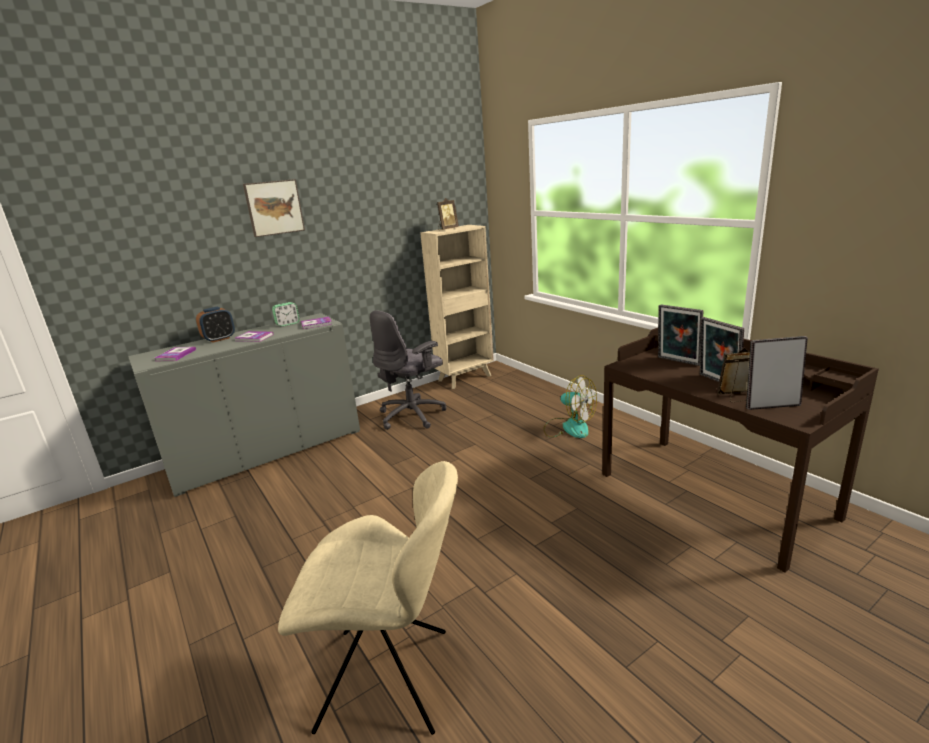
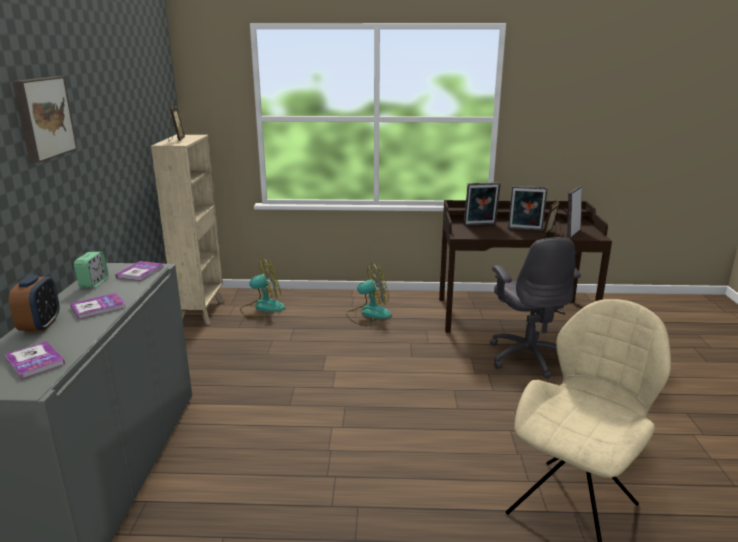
camera: 55 degrees left, 0 degrees up
(413, 415) = (217, 361): grey office chair -> grey office chair (527, 357)
(504, 390) = (262, 308): none -> fan

